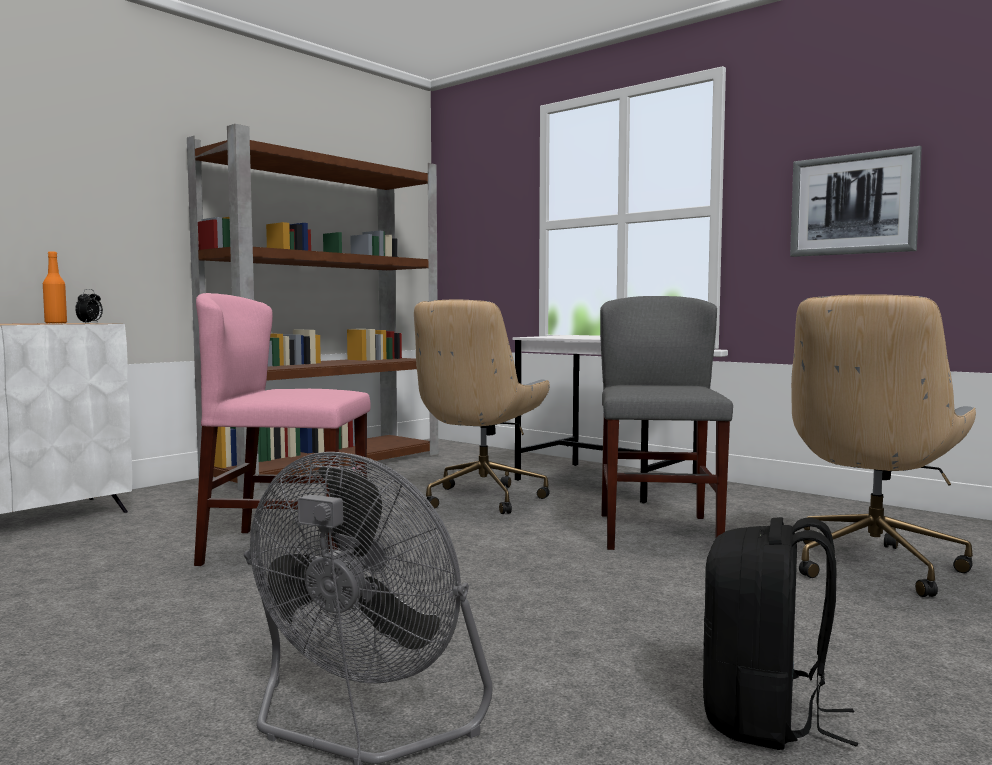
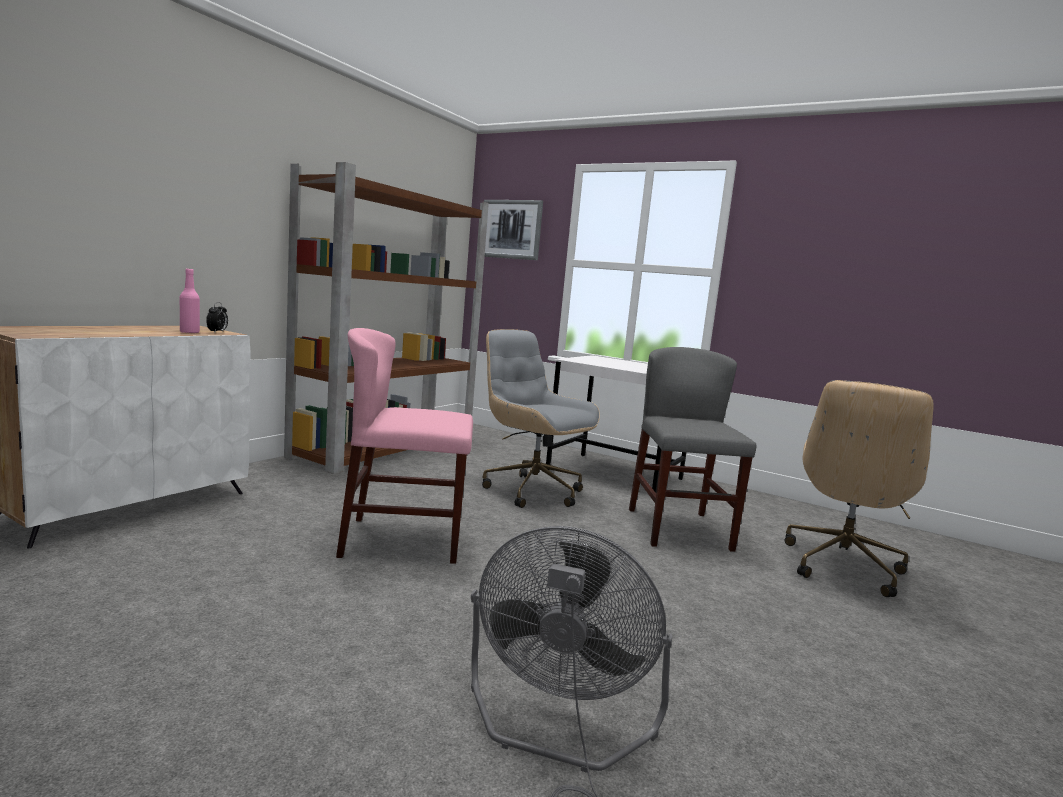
camera: 10 degrees left, 5 degrees up
(56, 323) = (189, 332): orange bottle -> pink bottle
(481, 500) = (530, 490): grey office chair -> grey office chair turned 120 degrees clockwise
(766, 719) = (842, 715): black backpack -> none
(853, 204) = (824, 285): picture -> picture (511, 229)

